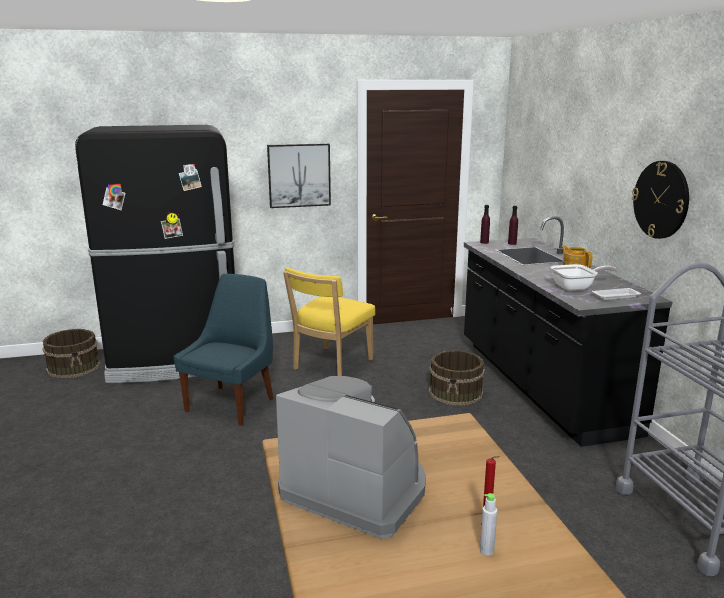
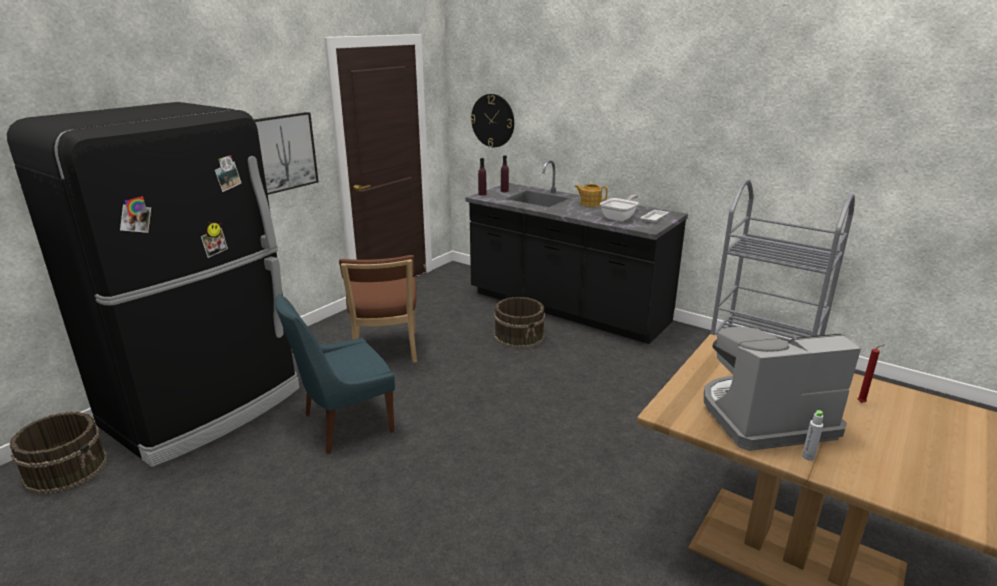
camera: 40 degrees left, 5 degrees up
(232, 404) = (344, 424): blue chair -> blue chair turned 105 degrees counterclockwise
(330, 366) = (385, 352): yellow chair -> brown chair
(486, 550) = (885, 414): grey bottle -> grey bottle (808, 457)
(661, 199) = (666, 135): wall clock -> wall clock (493, 120)

